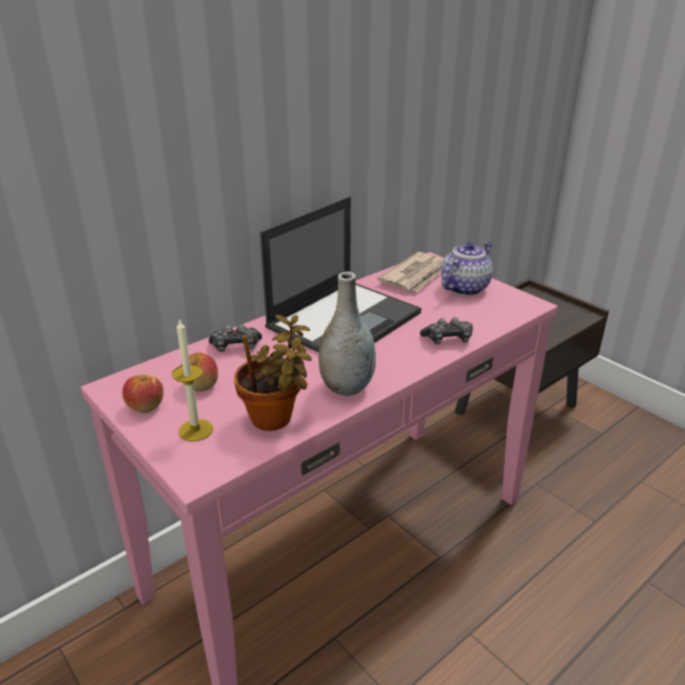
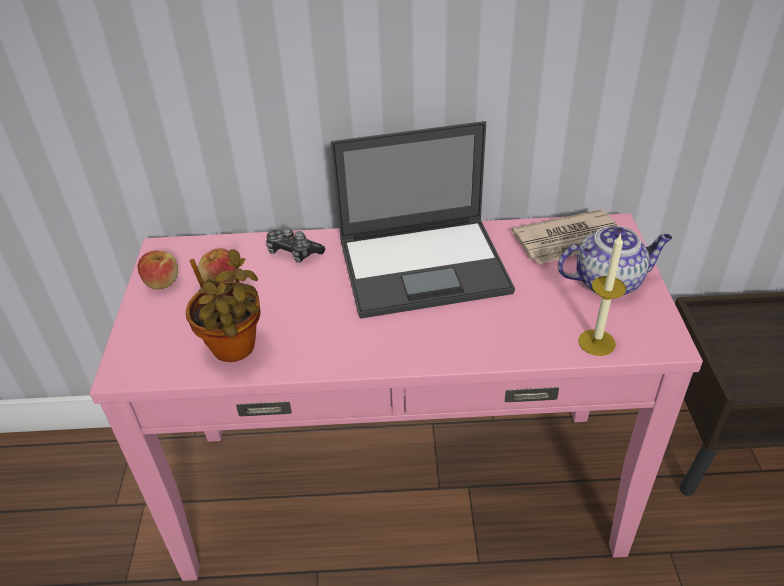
camera: 40 degrees right, 10 degrees up
(195, 430) = (168, 326): candle -> candle (596, 342)
(347, 387) = (332, 348): grey vase -> none
(448, 339) = (501, 343): game controller -> none

